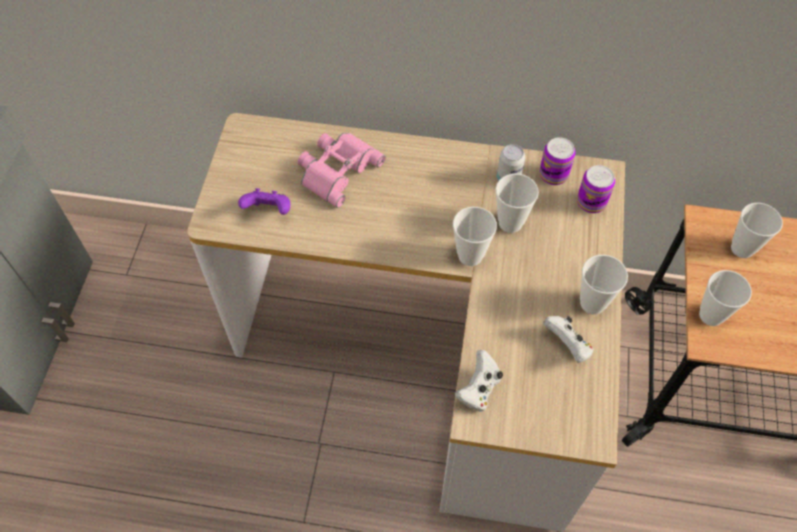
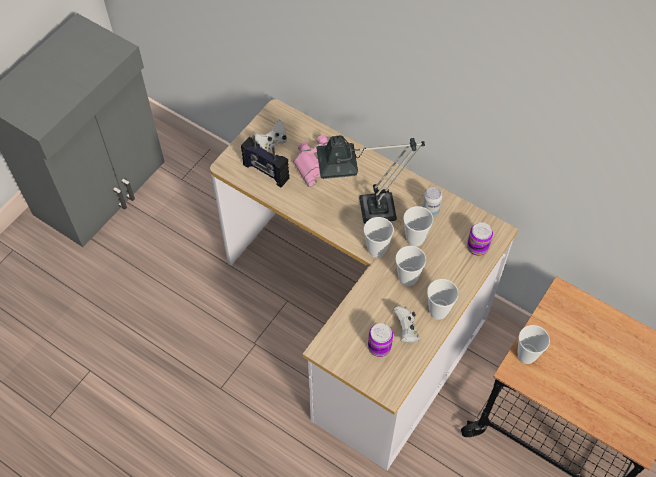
camera: 25 degrees right, 0 degrees up
(269, 211) = (265, 172): purple game controller -> radio
(429, 209) = (367, 210): none -> table lamp
(478, 389) = (335, 333): white game controller -> white game controller (271, 143)
(553, 175) = (463, 219): can -> can (379, 347)
(742, 248) = (577, 321): cup -> cup (407, 278)

